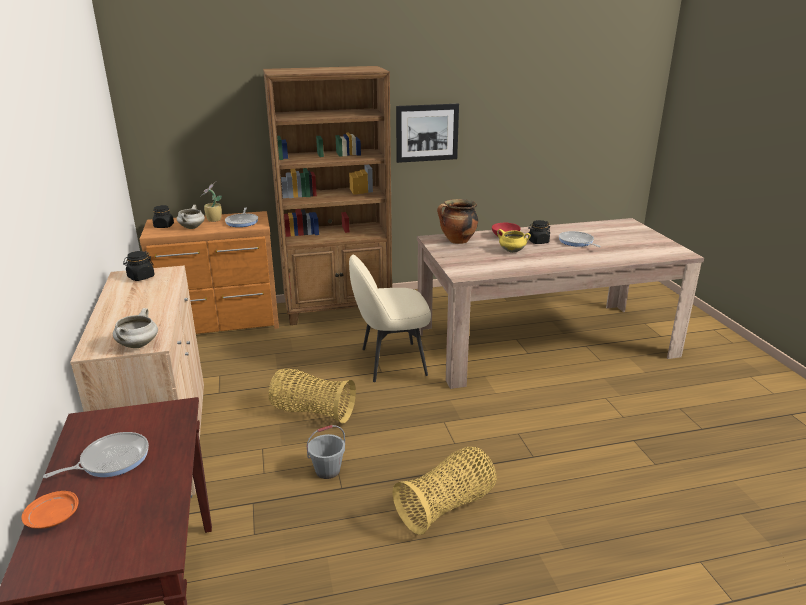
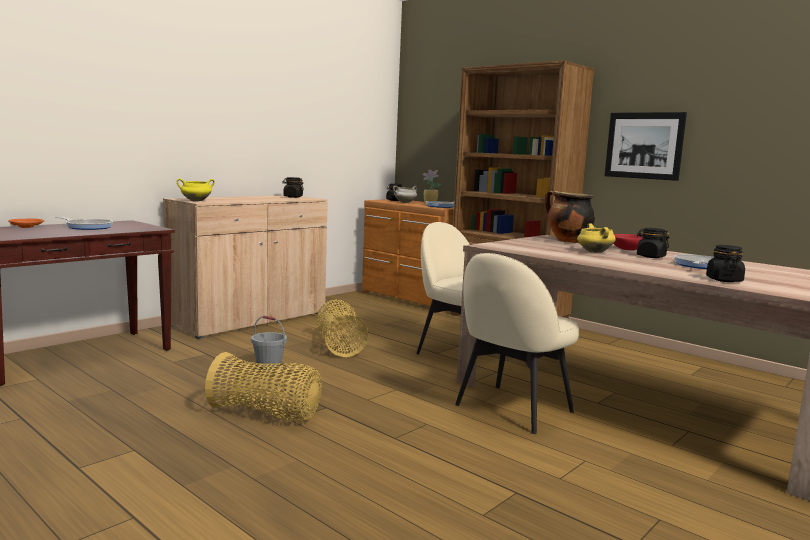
camera: 55 degrees right, 15 degrees down
(138, 345) = (195, 201): white cooking pot -> yellow cooking pot
(516, 388) = (511, 409): none -> beige chair
(625, 255) = (724, 280): none -> black jar

